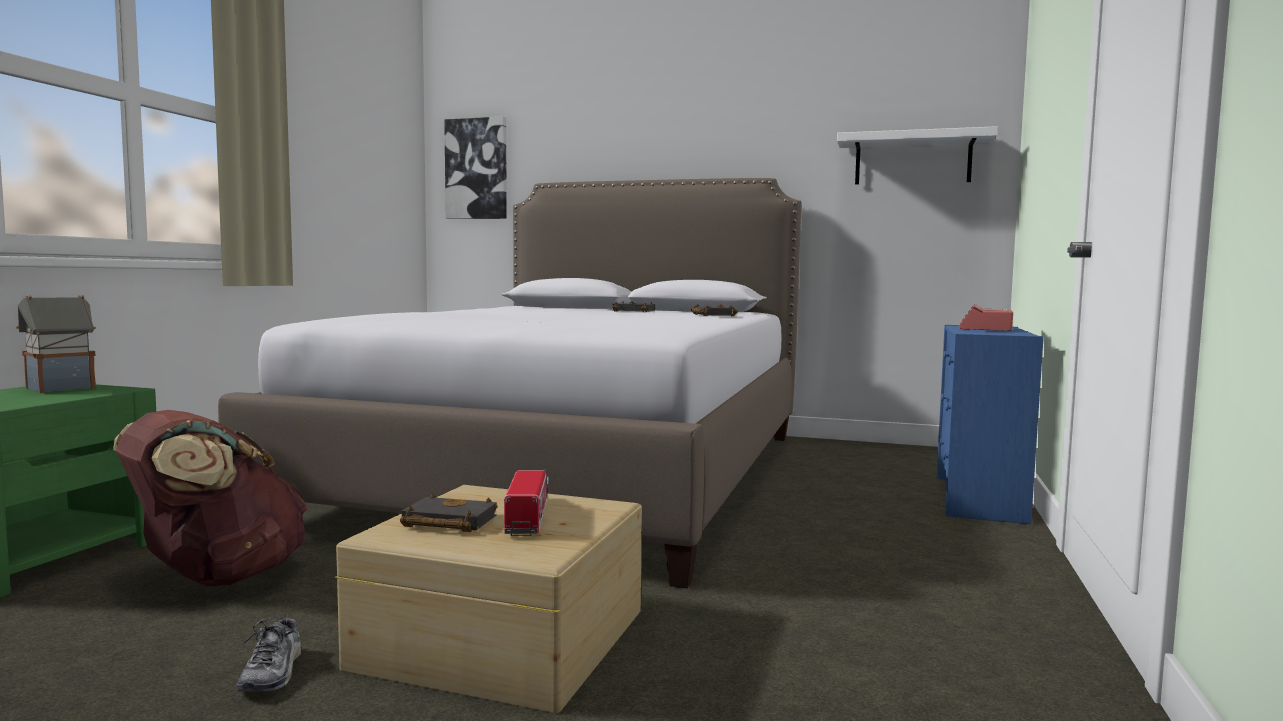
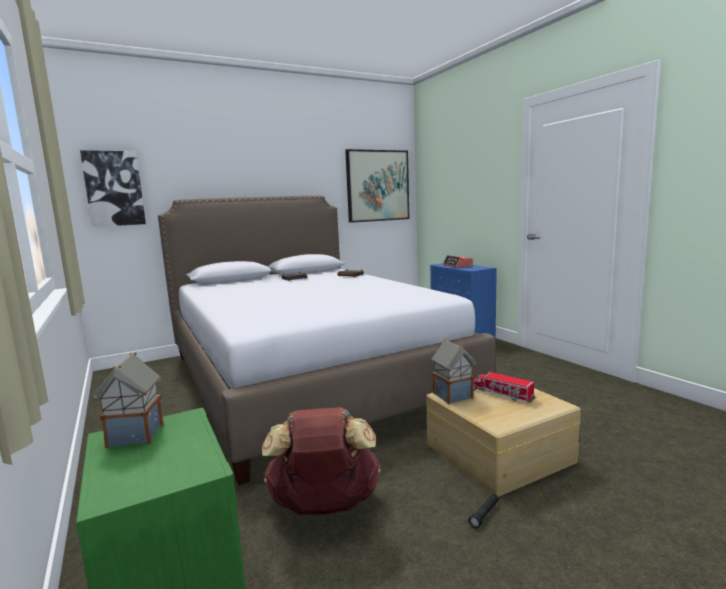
camera: 45 degrees left, 5 degrees up
(272, 673) = (484, 514): shoe -> black flashlight
(446, 522) = (493, 409): black book -> none
(471, 496) = (453, 396): none -> toy house
(912, 160) = (377, 186): white shelf -> picture

